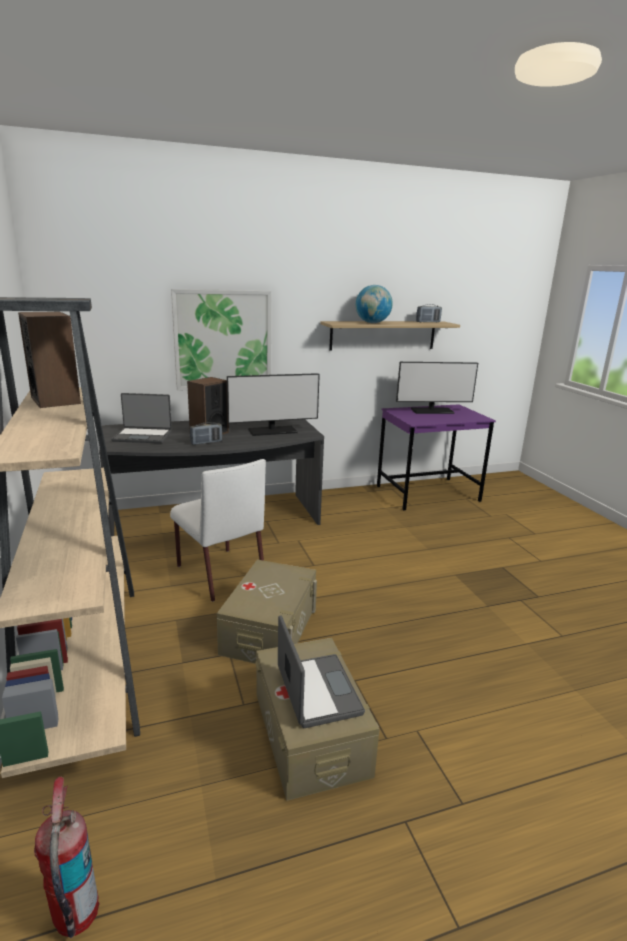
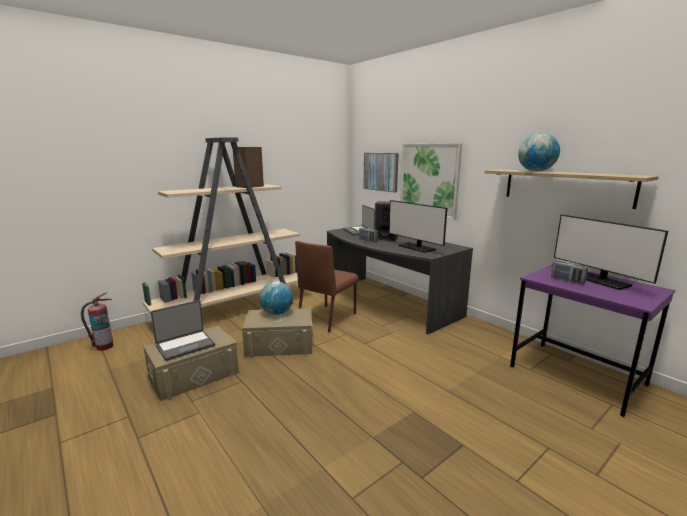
camera: 70 degrees right, 5 degrees down
(122, 333) = (381, 171): none -> picture
(219, 573) = (328, 318): white chair -> brown chair
(253, 589) = (277, 313): none -> globe
(428, 322) = (616, 174): radio -> radio (567, 280)

